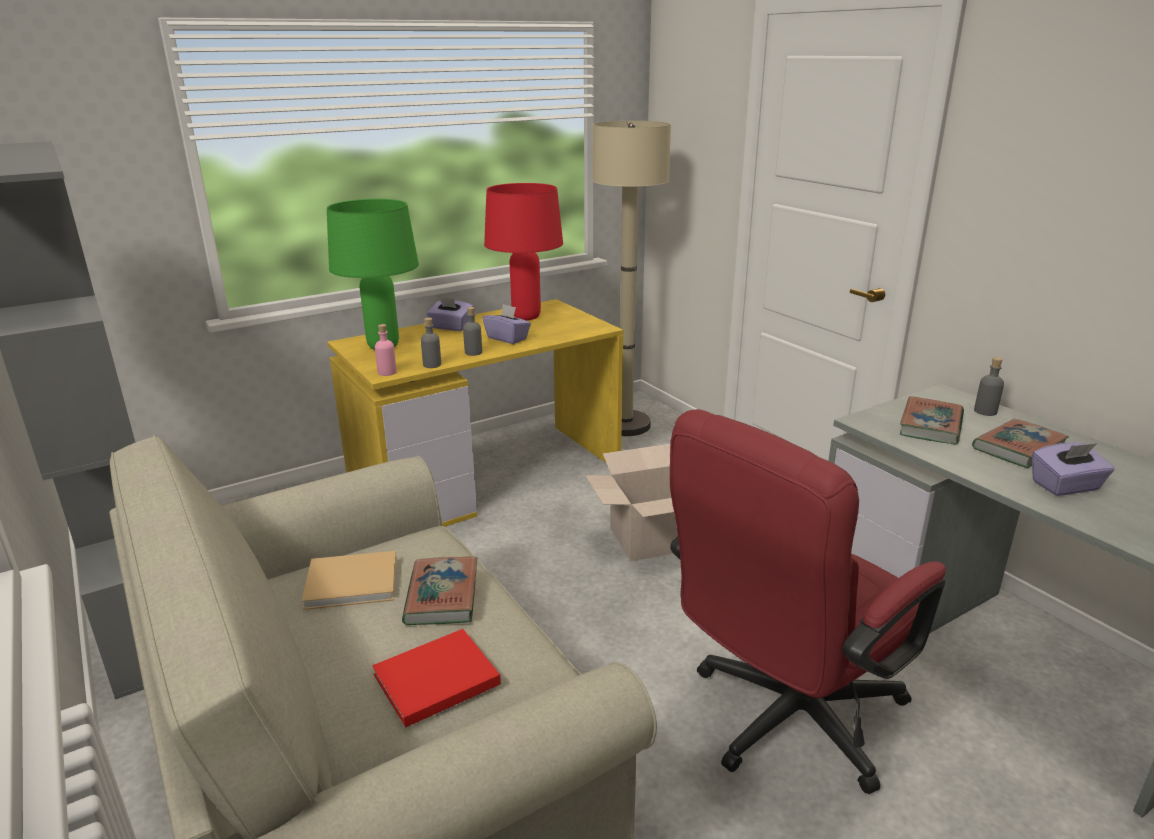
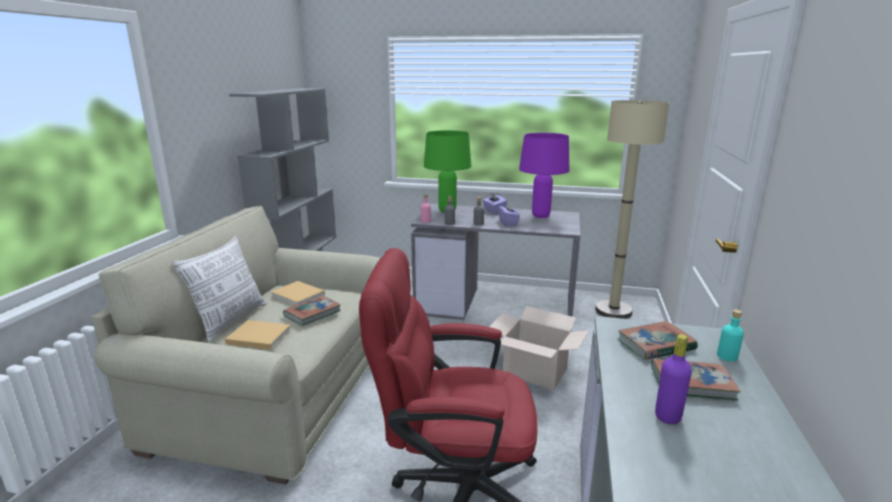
camera: 45 degrees right, 5 degrees down
(314, 690) = (230, 320): none -> pillow
(433, 681) = (257, 336): red book -> beige book
(487, 476) = (496, 305): yellow desk -> grey desk
(527, 317) = (541, 216): red table lamp -> purple table lamp
(985, 411) = (727, 356): grey bottle -> turquoise bottle
(1066, 486) = (667, 416): purple tissue box -> purple bottle

